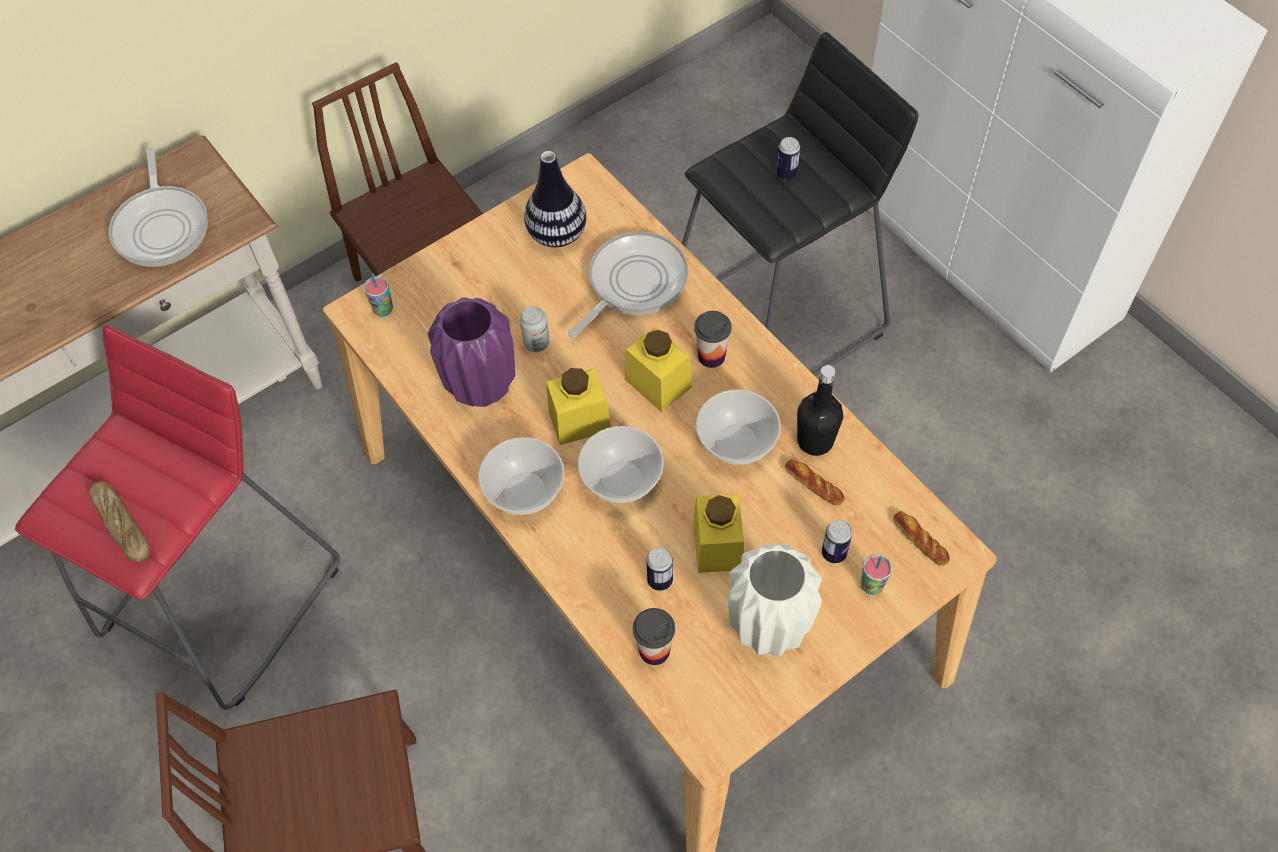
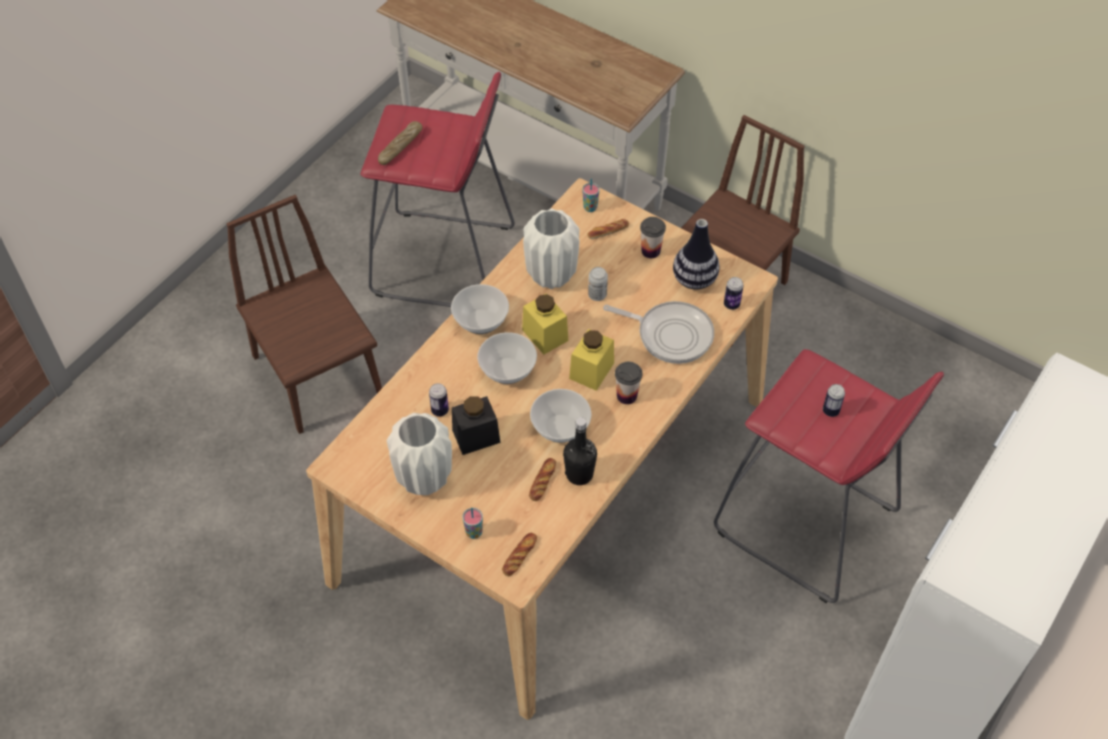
camera: 70 degrees right, 5 degrees down
(162, 226) = (601, 78): frying pan -> none
(435, 301) = (608, 231): none -> bread
(480, 387) = (550, 275): purple vase -> white vase
(654, 650) = (389, 420): cup -> cup (650, 251)
(718, 545) = (476, 436): yellow jar -> black jar
(779, 320) = (806, 523): black stool -> red stool
(834, 553) = (492, 505): can -> can (731, 304)

